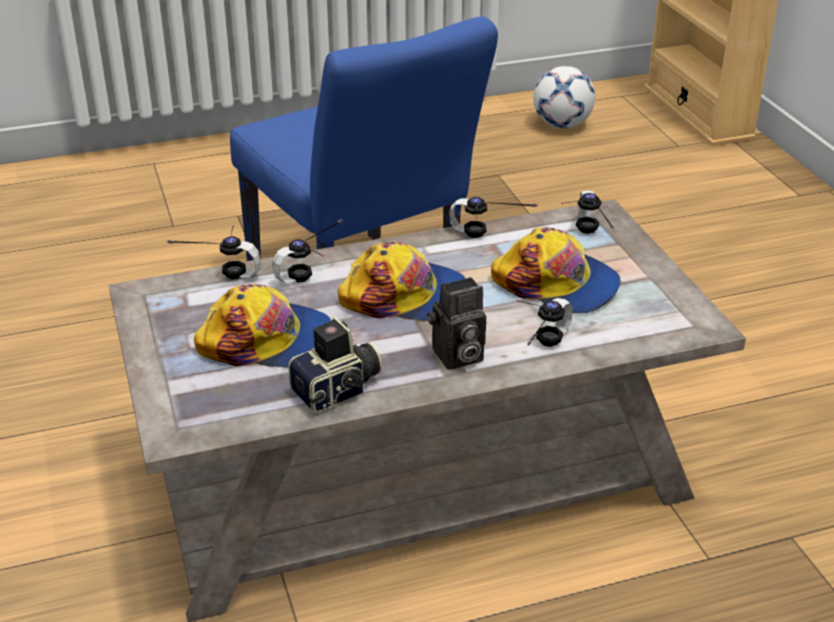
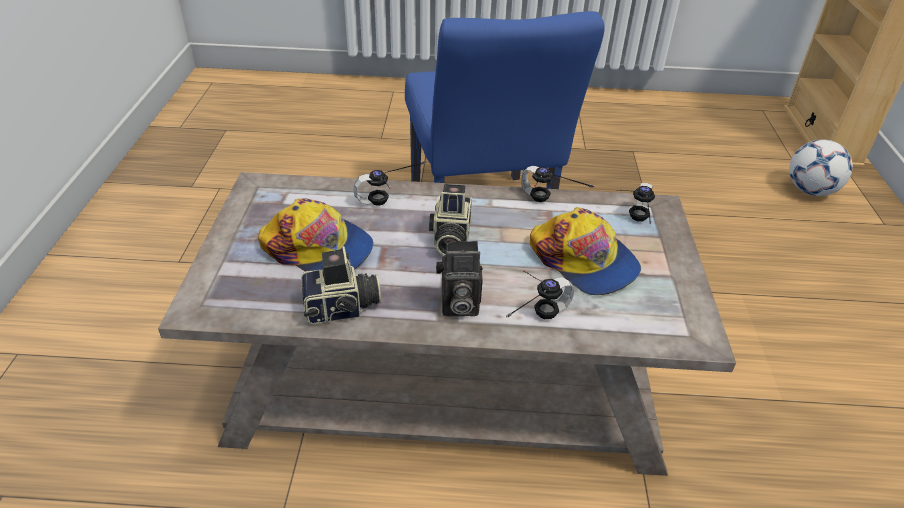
camera: 20 degrees right, 5 degrees up
(222, 269) = (327, 180): headphones -> none
(405, 296) = (449, 239): cap -> camera
(562, 125) = (702, 123): football -> football (810, 191)

